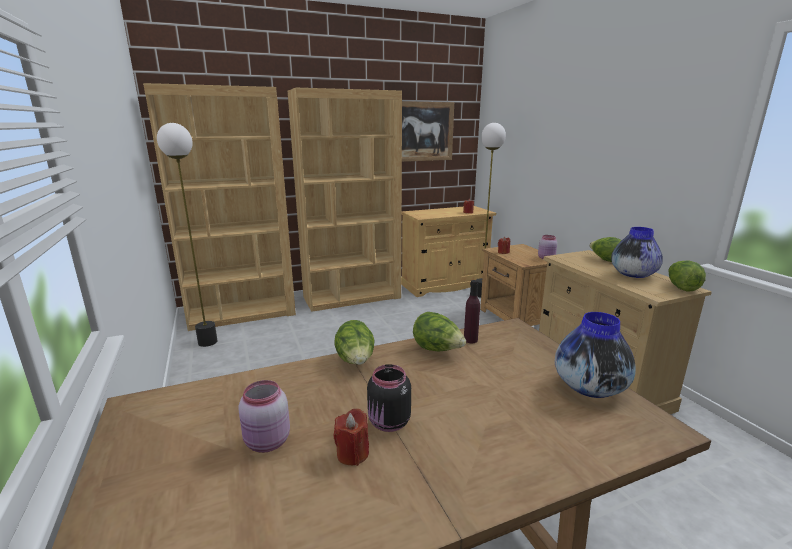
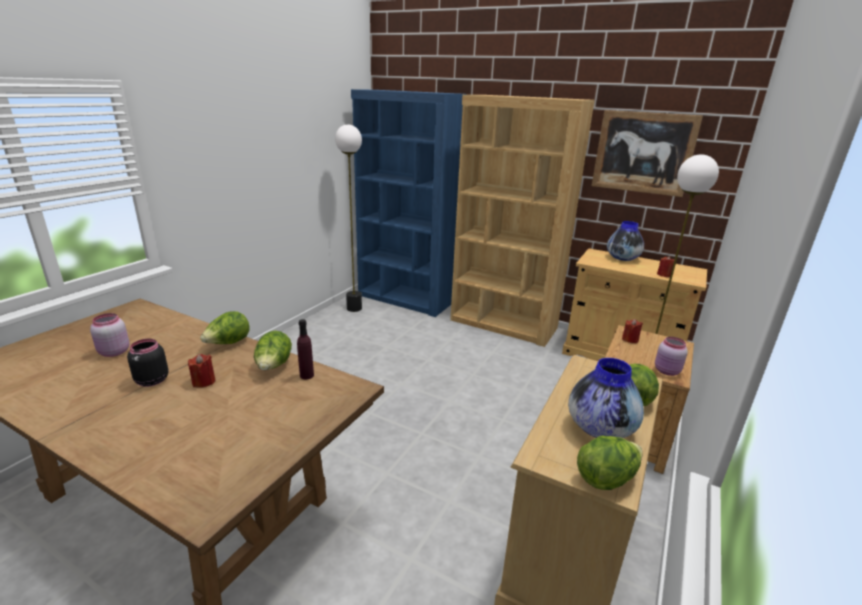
camera: 50 degrees right, 5 degrees up
(243, 314) = (405, 299): brown bookcase -> blue bookcase
(352, 453) = (111, 380): red candle -> red candle (203, 382)
(589, 388) = (257, 456): vase -> vase (622, 258)

